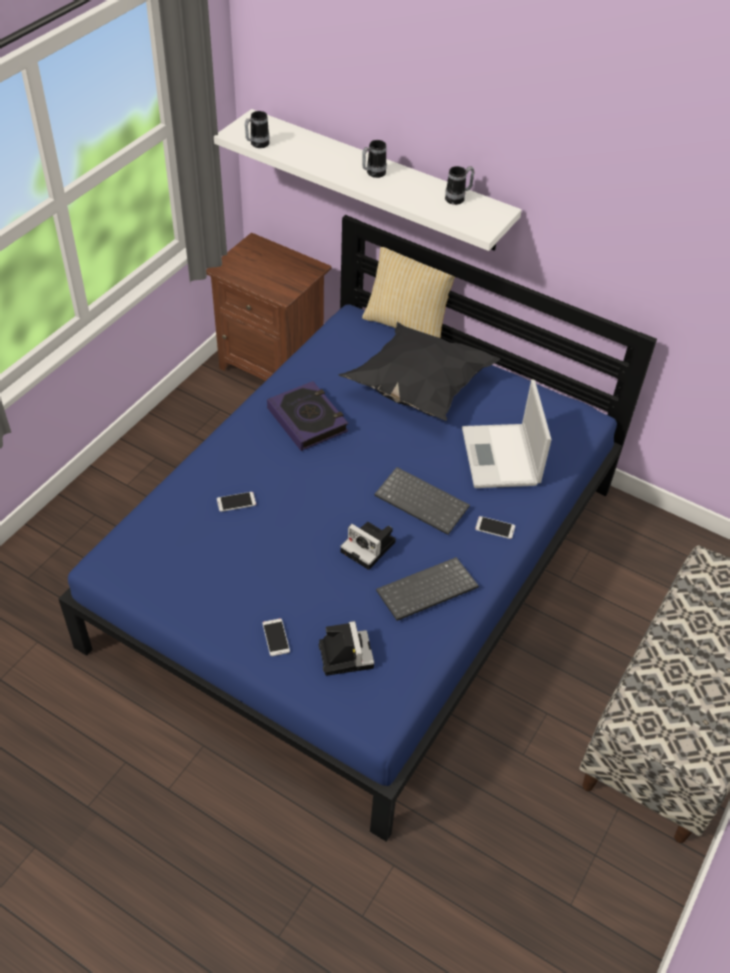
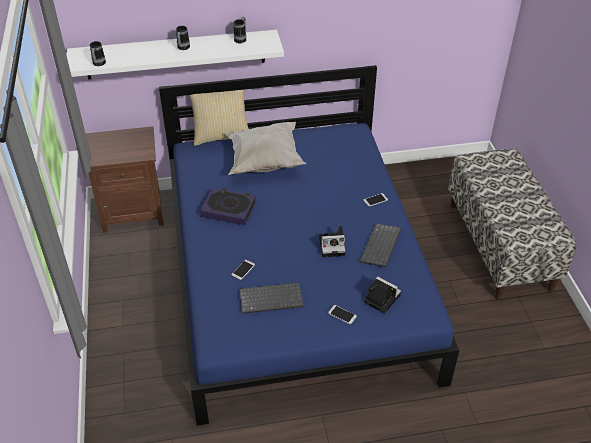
camera: 40 degrees left, 5 degrees down
(417, 389) = (264, 162): black pillow -> white pillow
(423, 501) = (331, 209): keyboard -> keyboard (272, 298)
(501, 458) = (341, 168): laptop -> none

